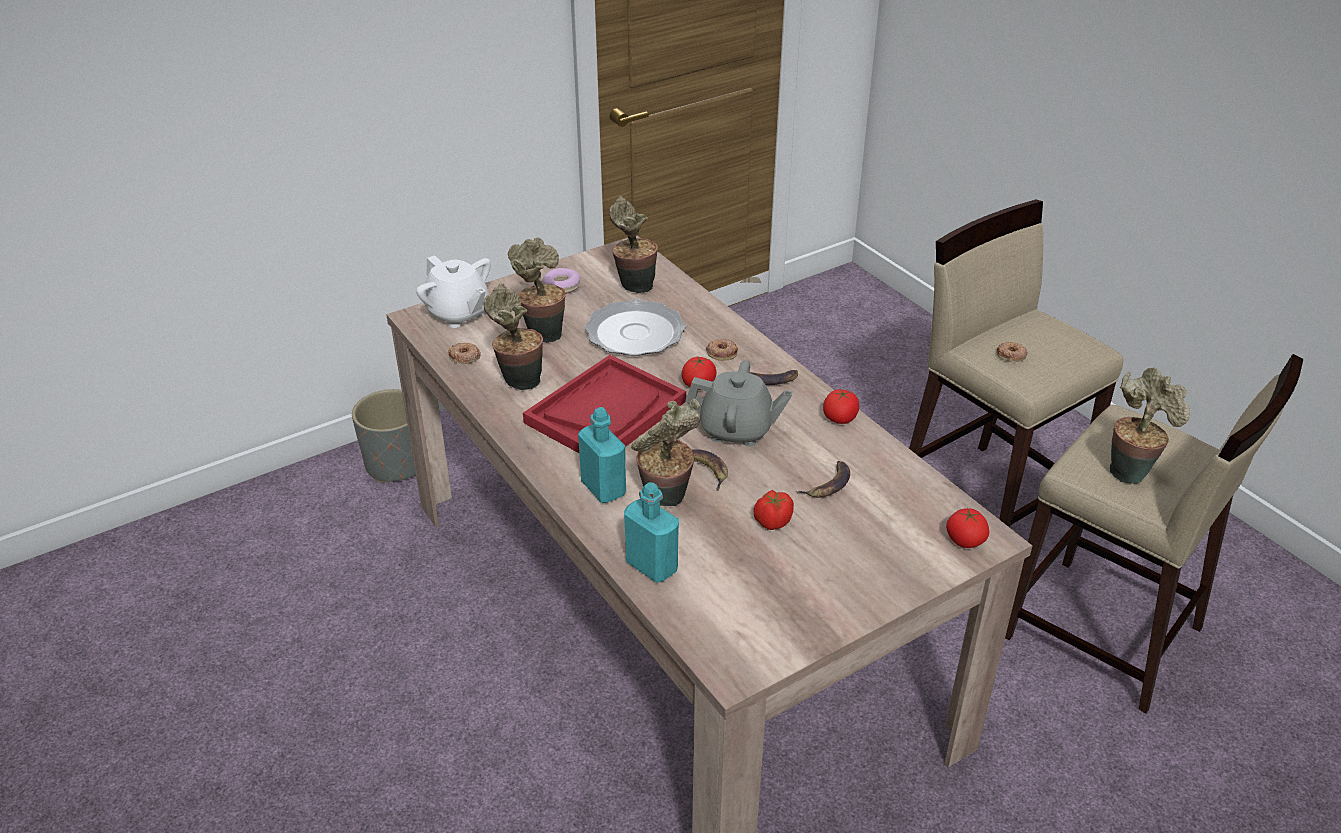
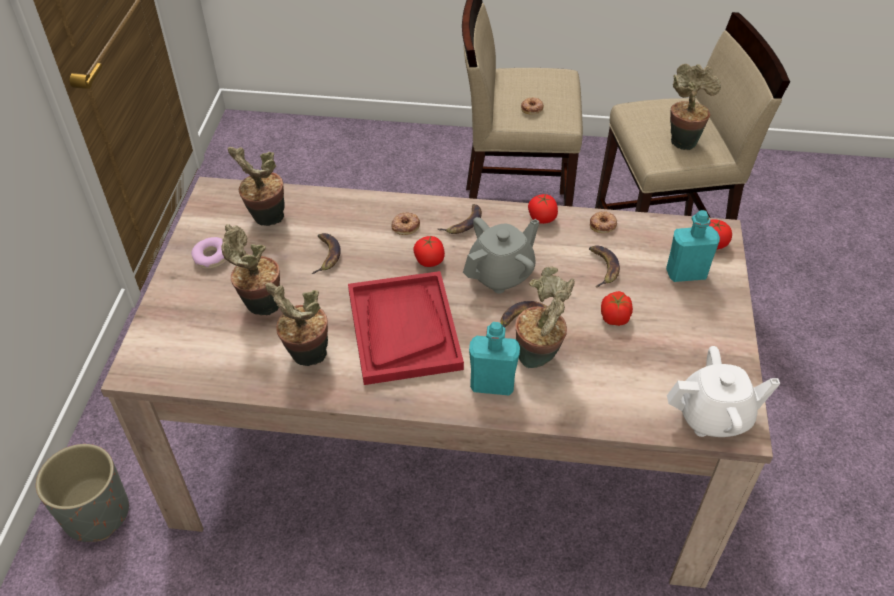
camera: 50 degrees left, 10 degrees up
(458, 314) = (165, 341): white teapot -> white teapot (714, 417)
(464, 356) = (231, 371): donut -> donut (603, 225)
(635, 333) = (326, 255): plate -> banana
(652, 566) = (602, 409): turquoise bottle -> turquoise bottle (686, 273)

